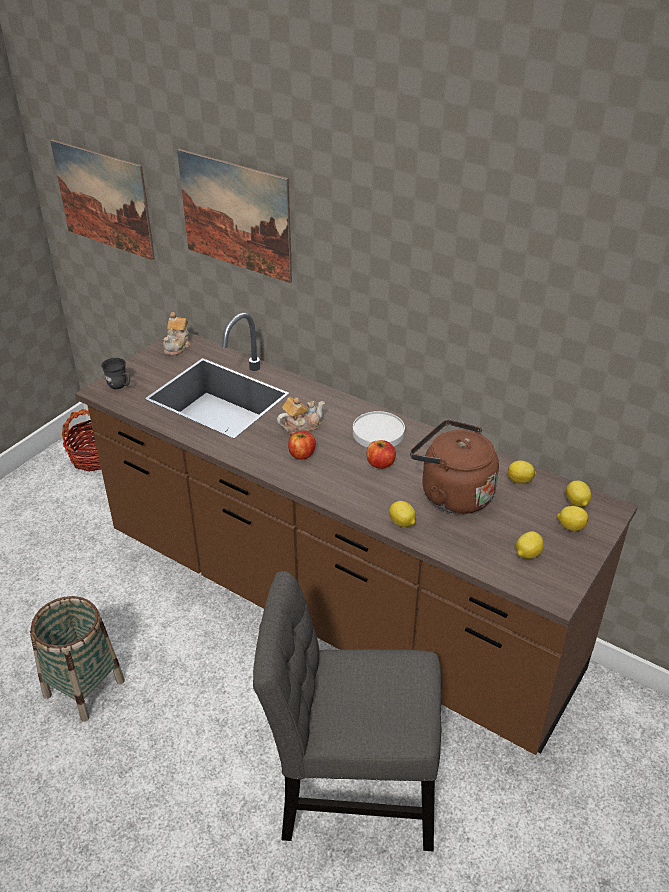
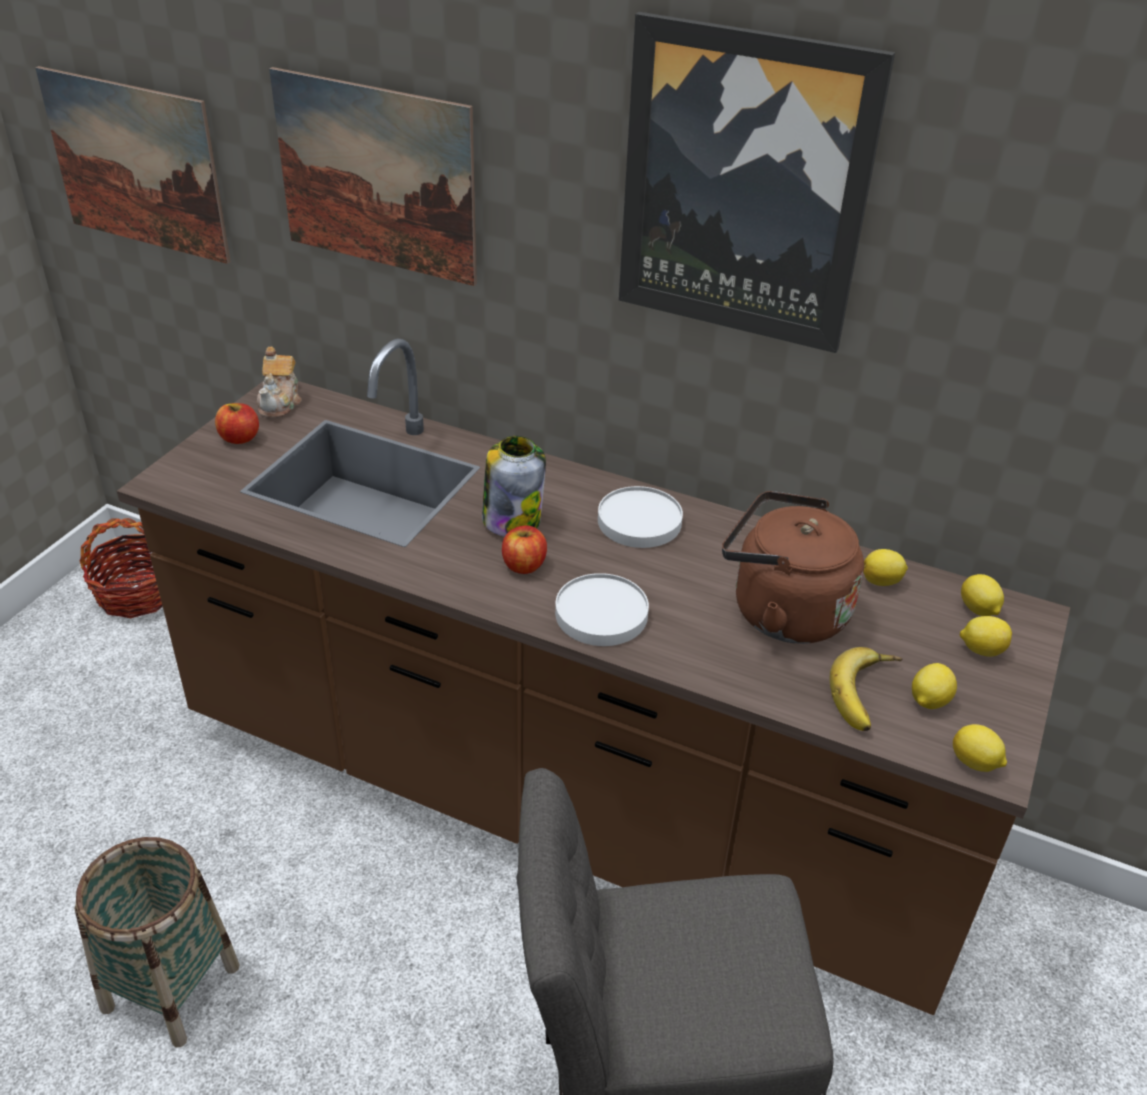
camera: 10 degrees left, 0 degrees up
(120, 386) = (194, 474): grey mug -> none
(301, 426) = (512, 519): teapot -> jar
(341, 486) = (602, 614): none -> white plate
(380, 463) = (655, 571): apple -> apple (239, 438)
(402, 523) = (716, 667): lemon -> lemon (975, 763)
(440, 235) = (744, 186): none -> picture
(491, 547) = (869, 695): none -> banana

